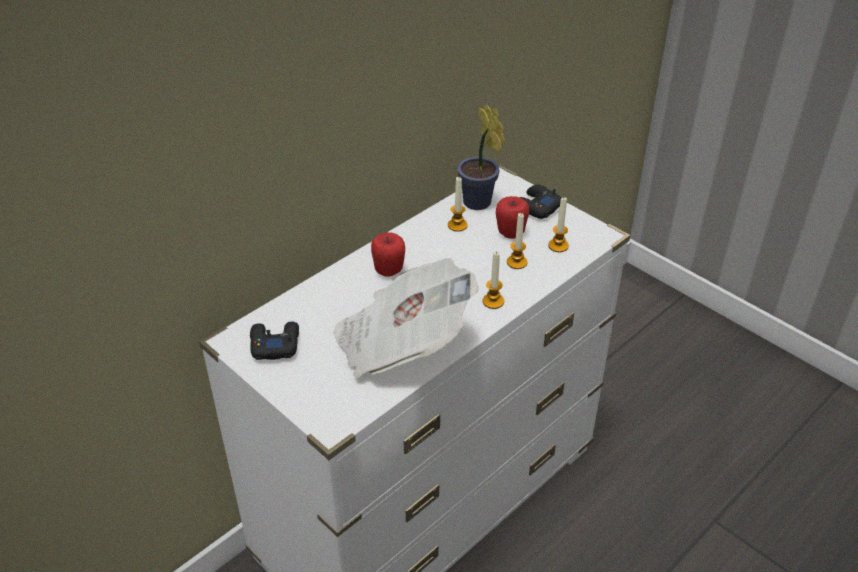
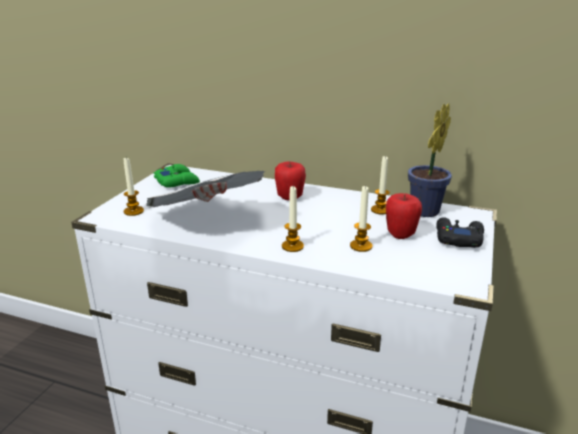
camera: 65 degrees right, 15 degrees down
(274, 344) = (177, 182): black game controller -> green game controller
(558, 246) = (413, 262): candle -> candle (133, 211)

